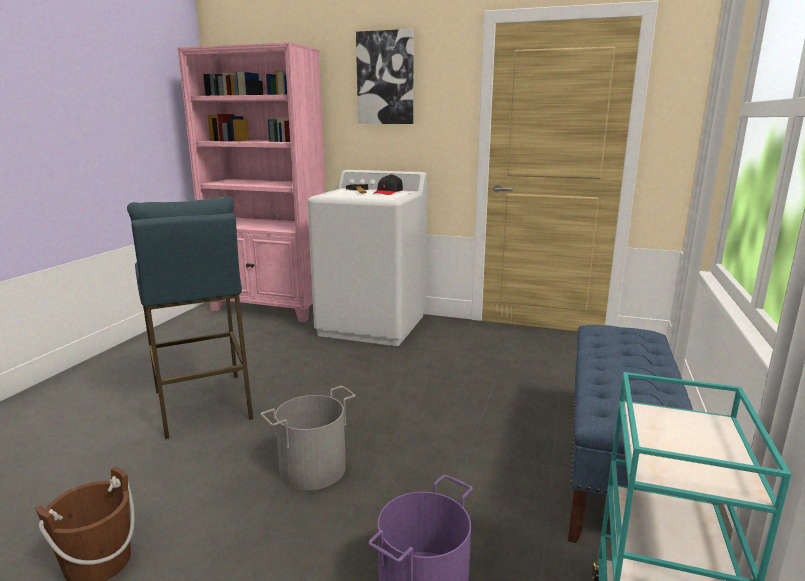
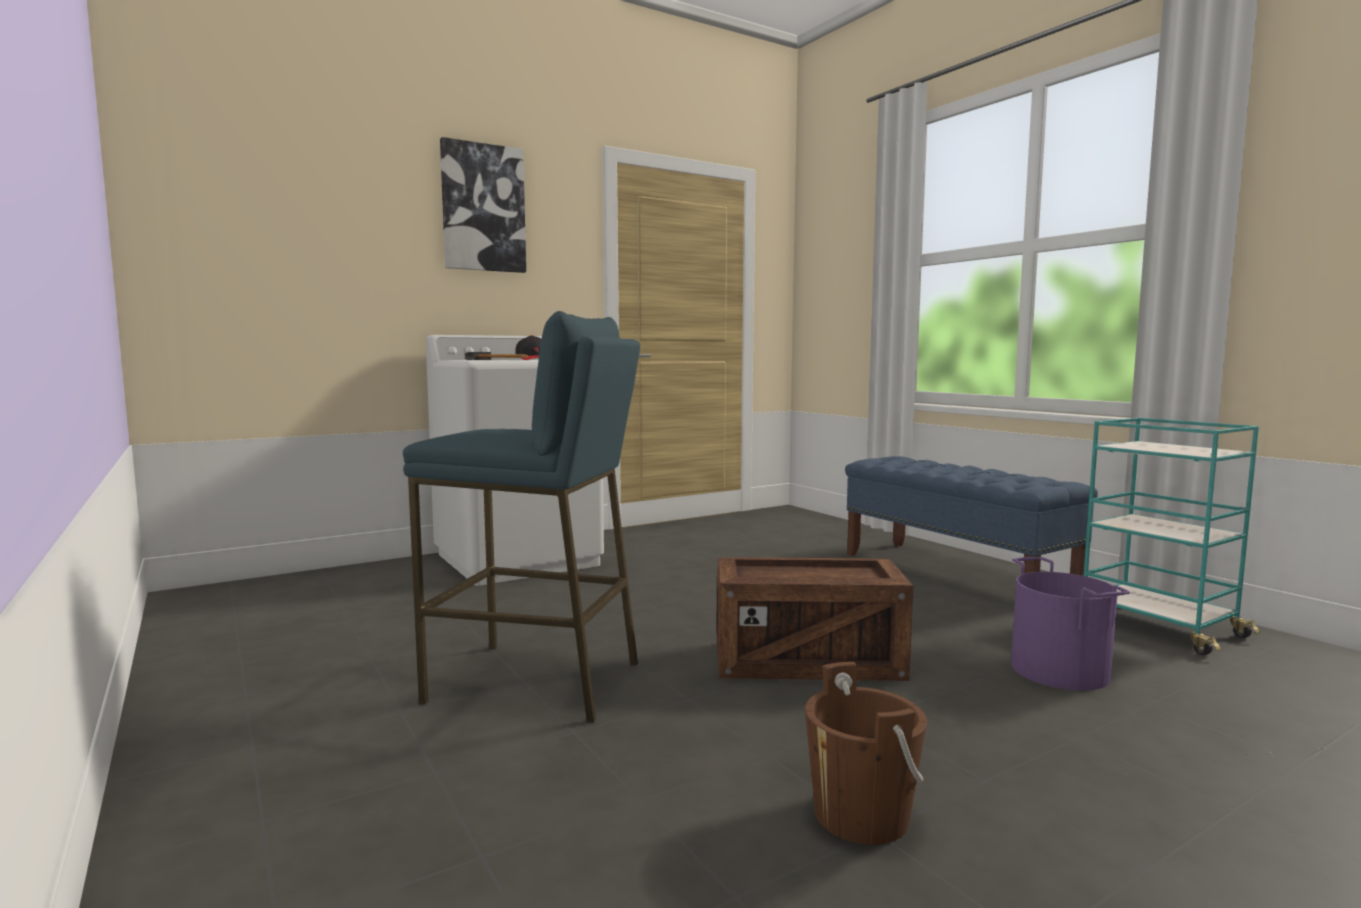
camera: 50 degrees left, 10 degrees down
(270, 308) = (310, 584): pink bookcase -> none
(313, 469) = (807, 661): grey bucket -> crate

